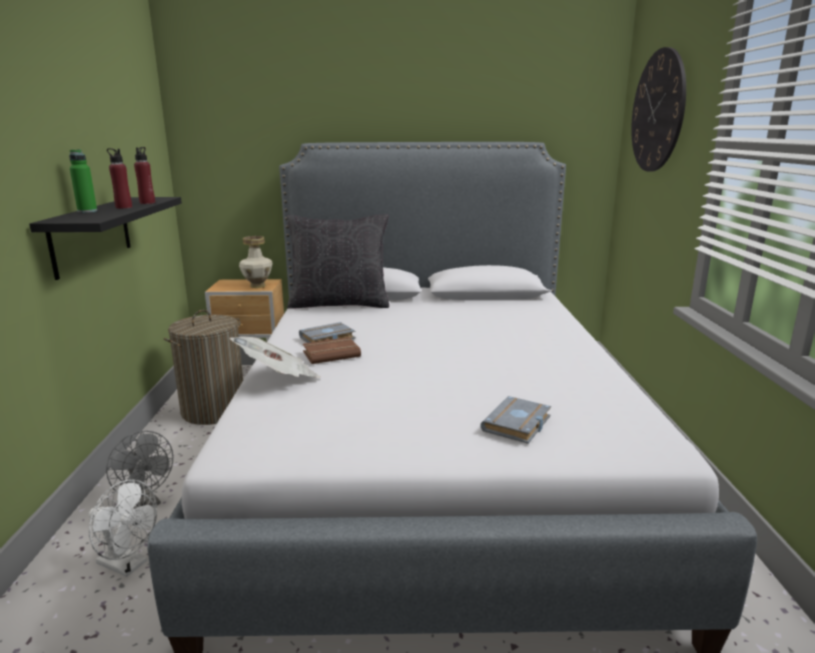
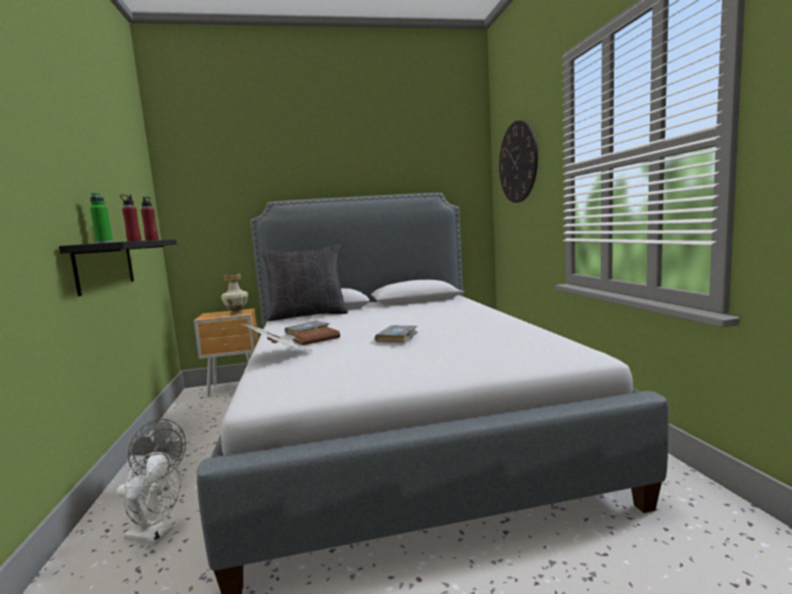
camera: 10 degrees left, 10 degrees down
(214, 410) = (207, 415): laundry basket -> none
(518, 425) = (478, 356): grey book -> grey book (398, 338)

